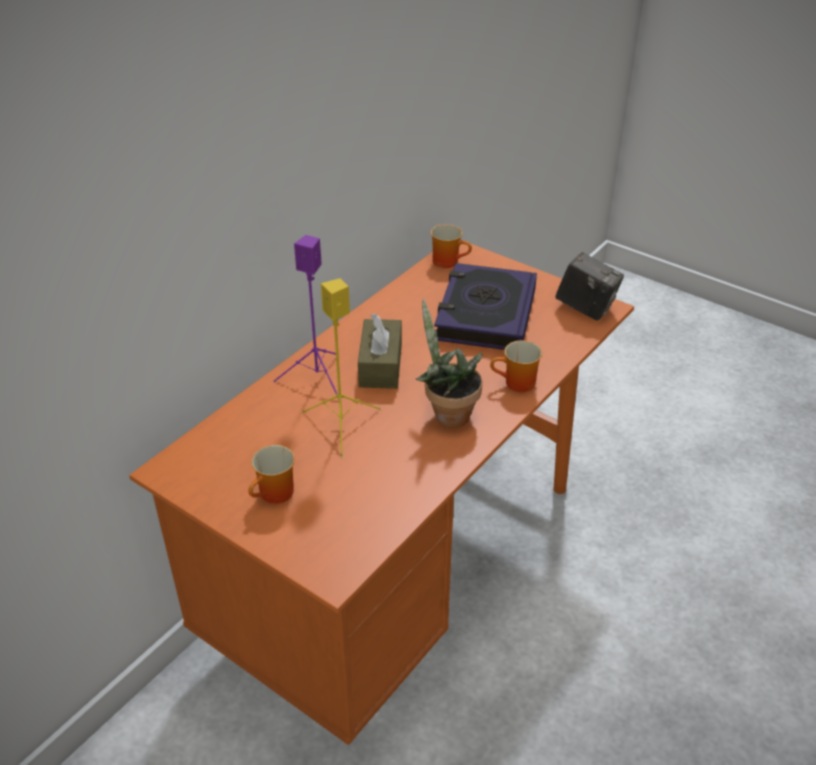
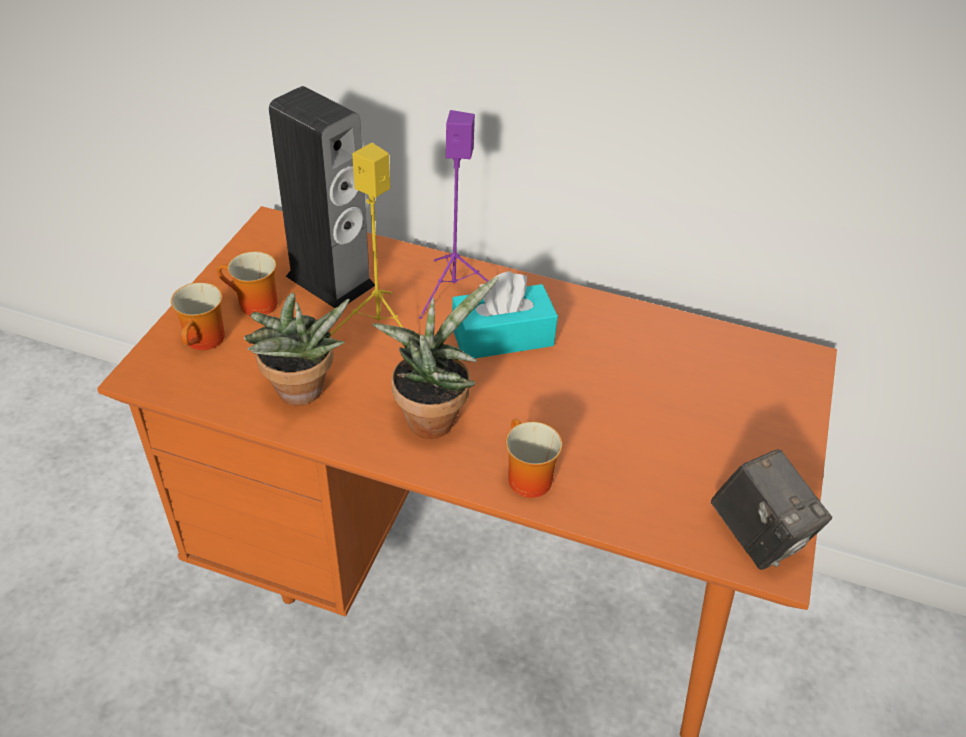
camera: 70 degrees right, 5 degrees up
(268, 444) = (330, 280): none -> speaker
(380, 365) = (502, 336): brown tissue box -> turquoise tissue box
(399, 479) = (301, 395): none -> potted plant
(449, 261) = (770, 356): mug -> mug (206, 341)
(485, 314) = (666, 416): book -> none
(586, 308) = (757, 536): camera -> camera turned 45 degrees counterclockwise

